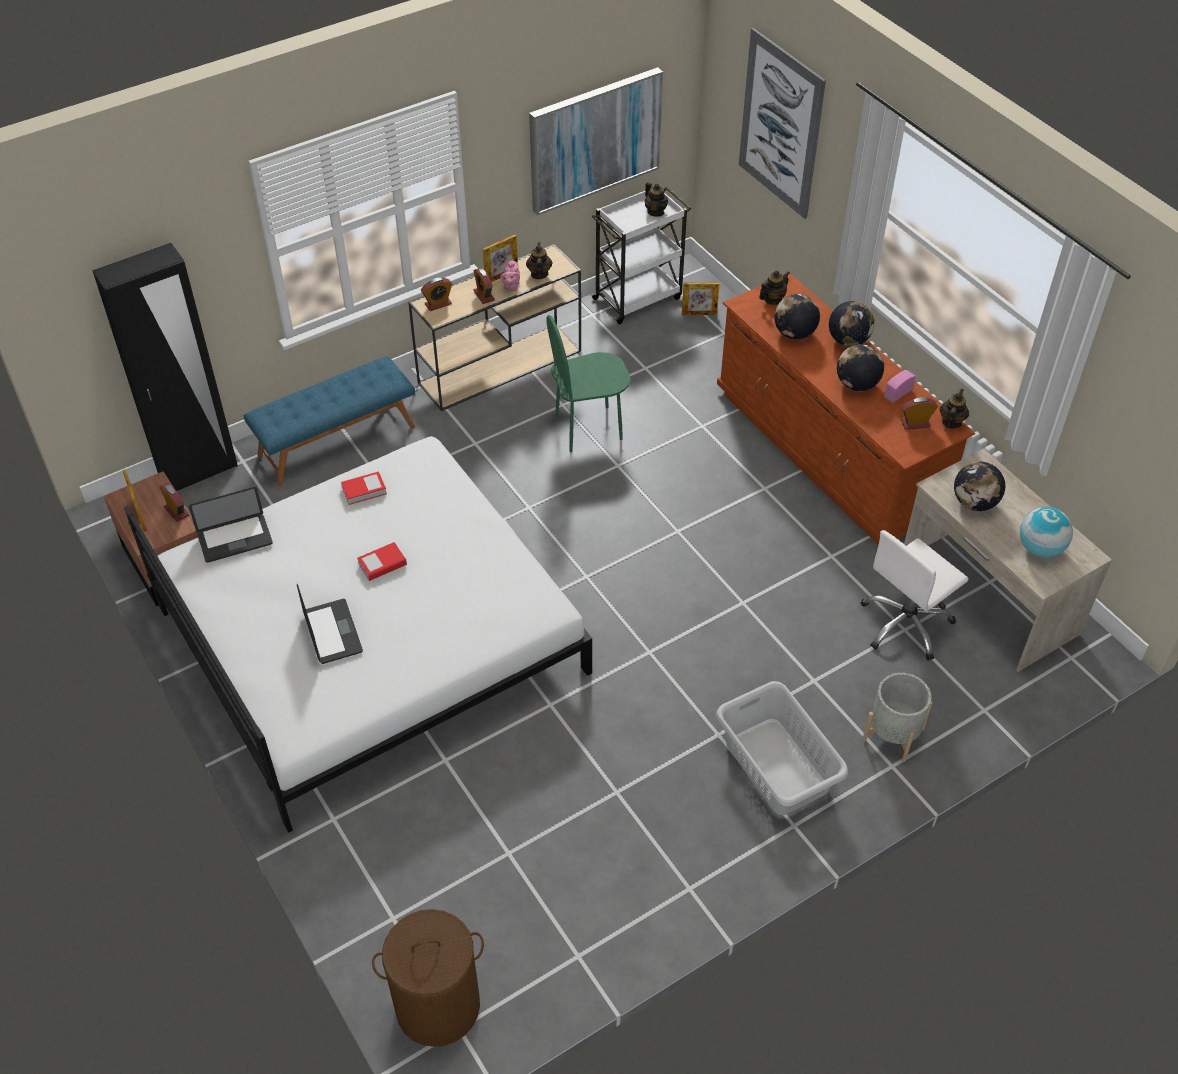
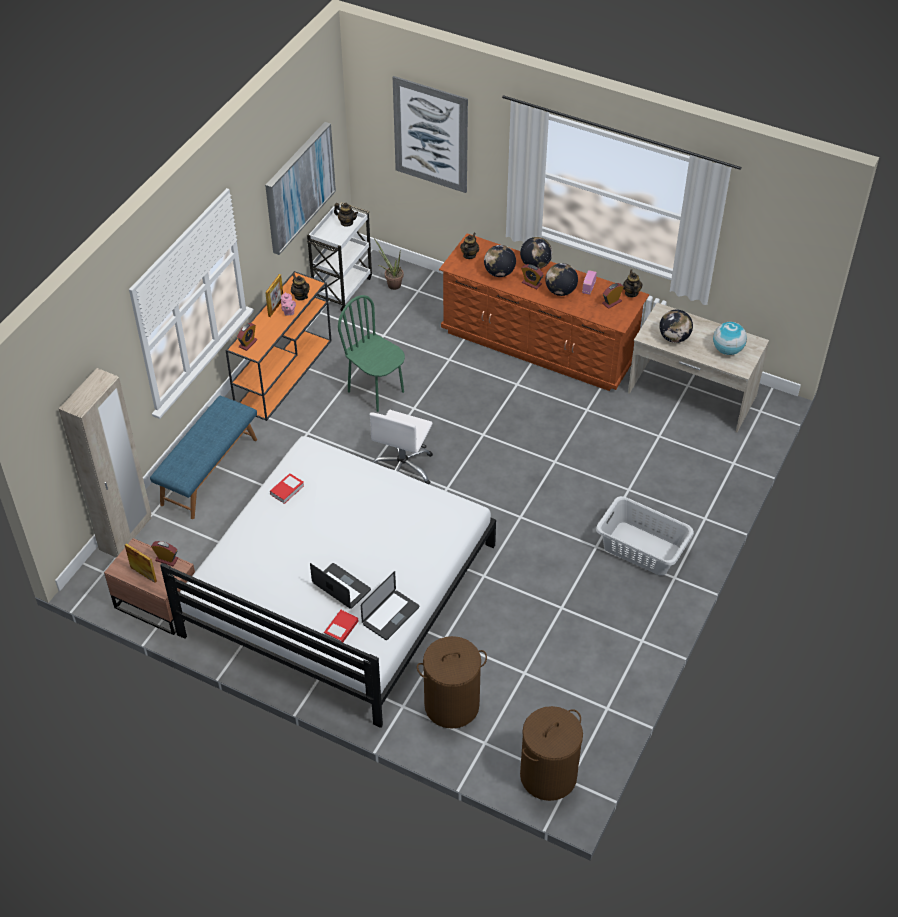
camera: 30 degrees left, 0 degrees up
(199, 471) = (126, 534): black wardrobe -> beige wardrobe
(235, 539) = (226, 559): laptop -> laptop (390, 615)
(382, 564) = (338, 531): book -> book (341, 629)
(391, 848) = (452, 705): none -> brown laundry basket
(484, 295) = (275, 325): alarm clock -> alarm clock (531, 283)
(501, 366) = (284, 372): beige console table -> orange console table
(588, 428) = (376, 391): green chair -> green chair turned 90 degrees clockwise
(699, 314) = (392, 284): picture frame -> potted plant
(893, 734) = (693, 500): grey planter -> none
(906, 624) = (657, 432): white office chair -> white office chair (403, 468)

